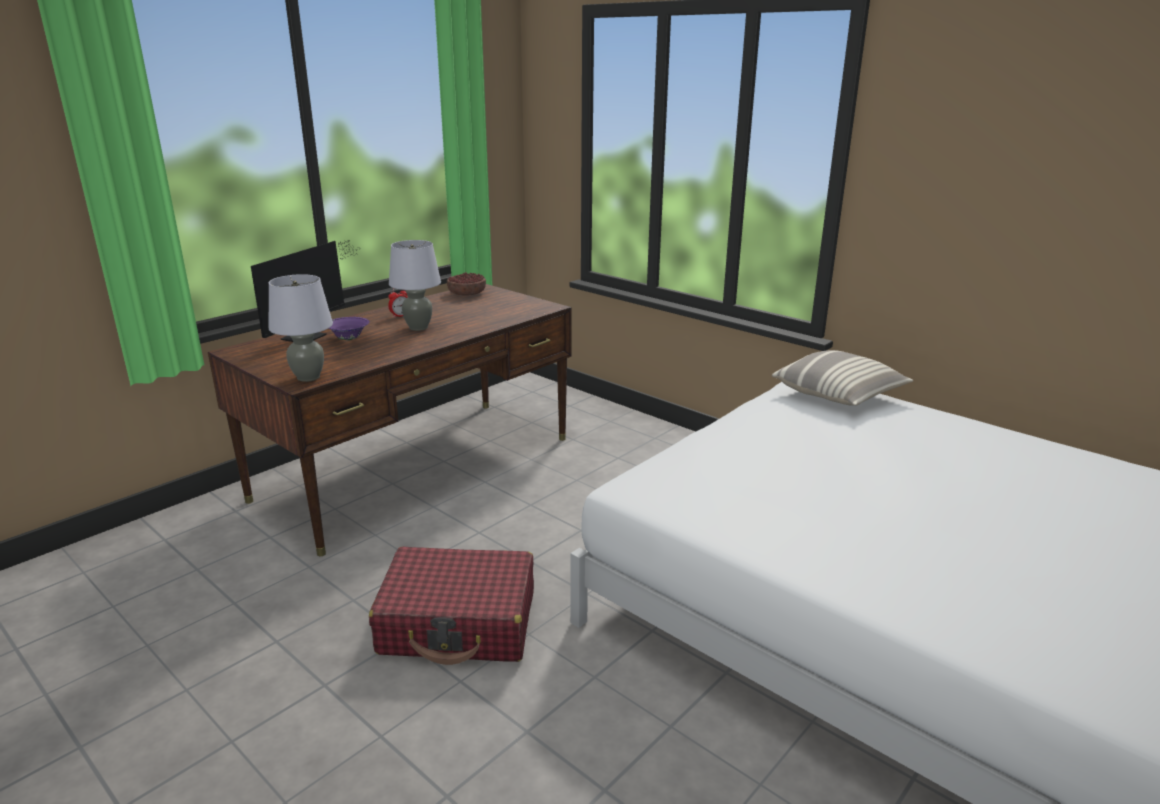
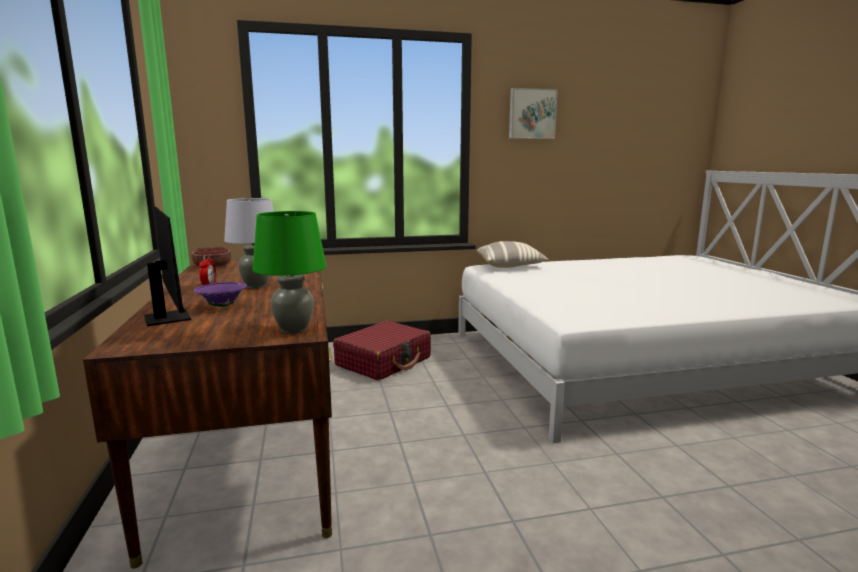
camera: 55 degrees left, 10 degrees down
(308, 377) = (294, 329): grey table lamp -> green table lamp
(459, 623) = (515, 487): red suitcase -> red suitcase (384, 361)
(966, 137) = (531, 114): none -> picture

